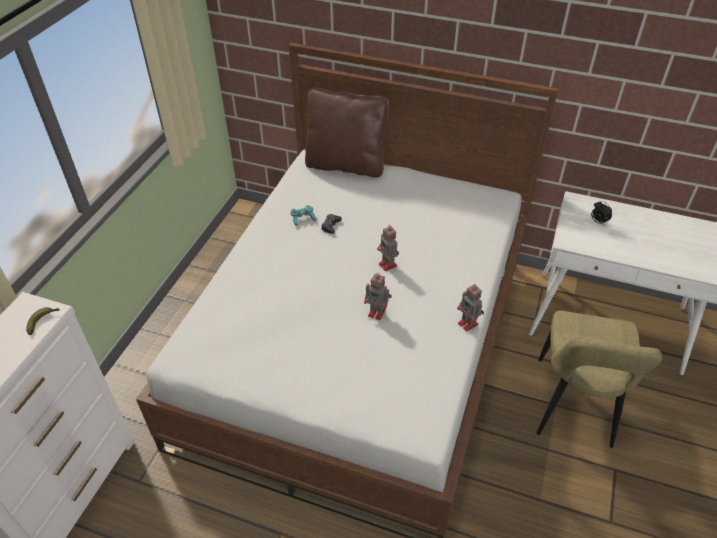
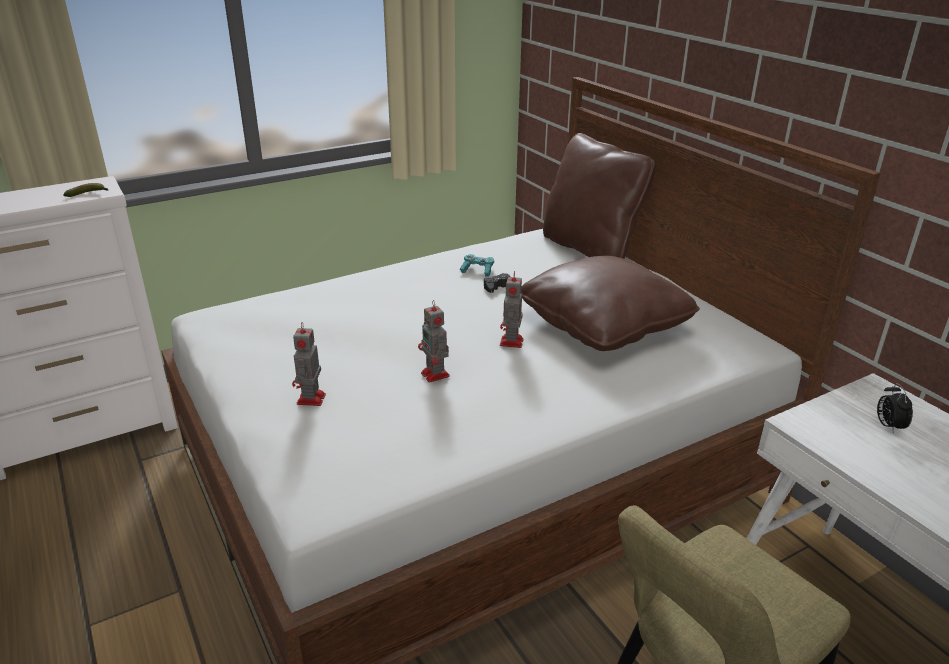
camera: 40 degrees right, 15 degrees down
(418, 224) = (603, 324): none -> brown pillow
(468, 324) = (529, 440): toy robot -> toy robot (310, 400)

